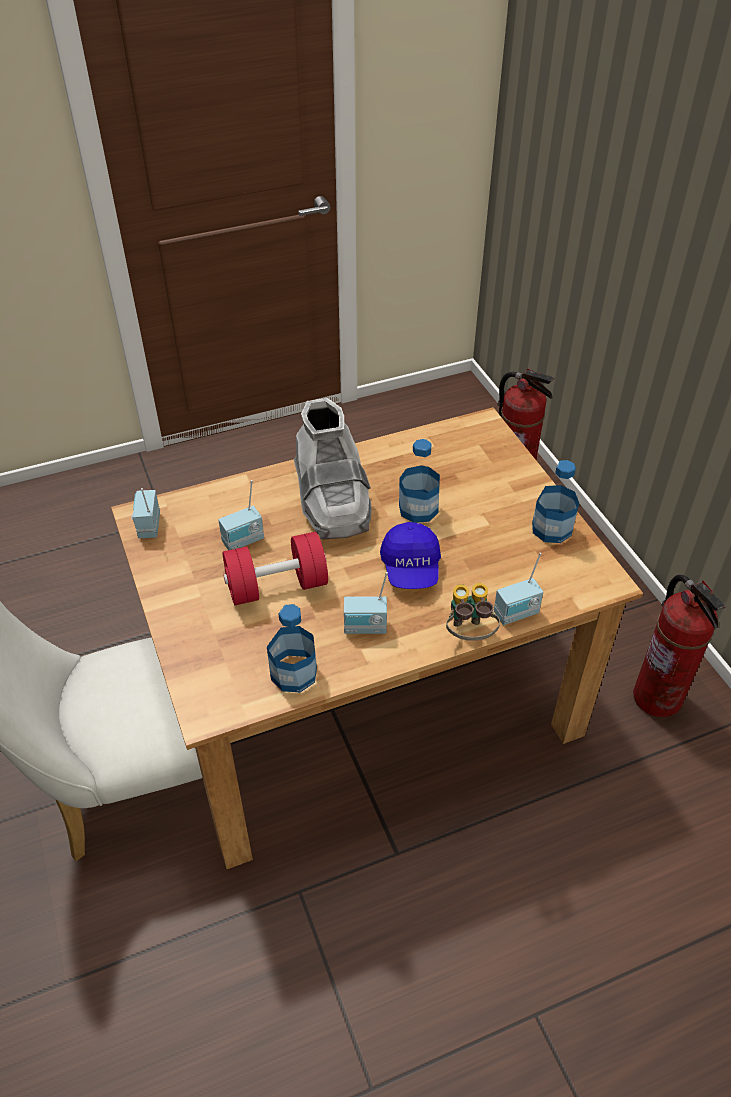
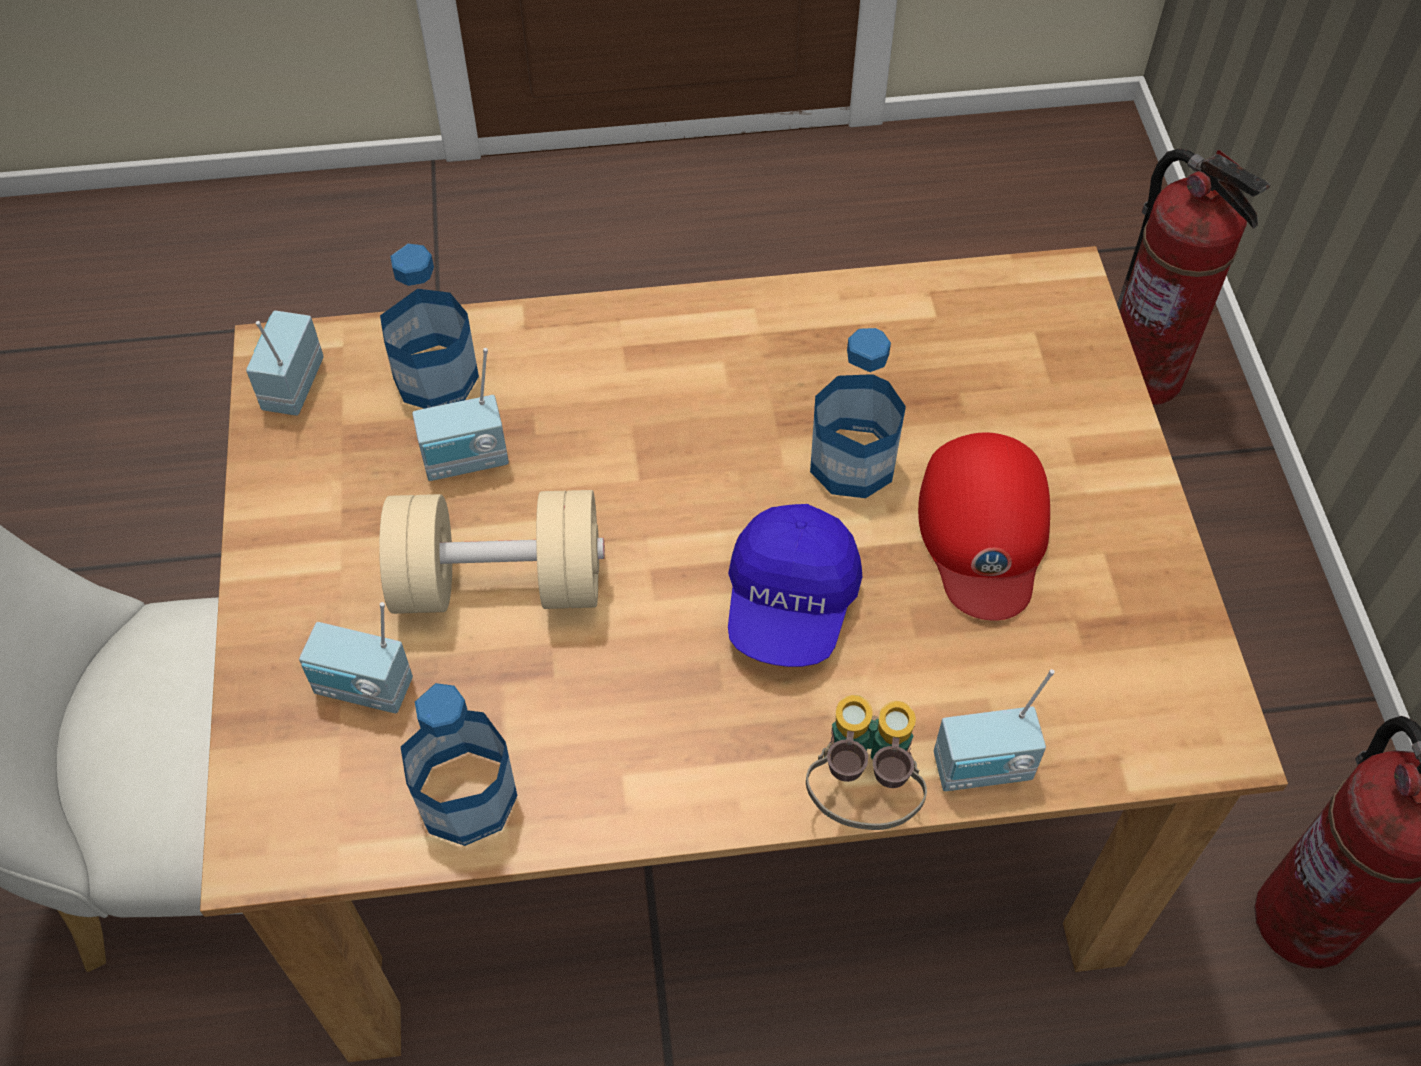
camera: 15 degrees right, 10 degrees up
(277, 586) = (499, 582): red dumbbell -> beige dumbbell
(332, 499) = (678, 402): grey boot -> none
(365, 628) = (647, 726): radio -> radio (363, 690)
(484, 524) = (983, 530): none -> red cap
(551, 528) = (1129, 574): bottle -> bottle (436, 377)

